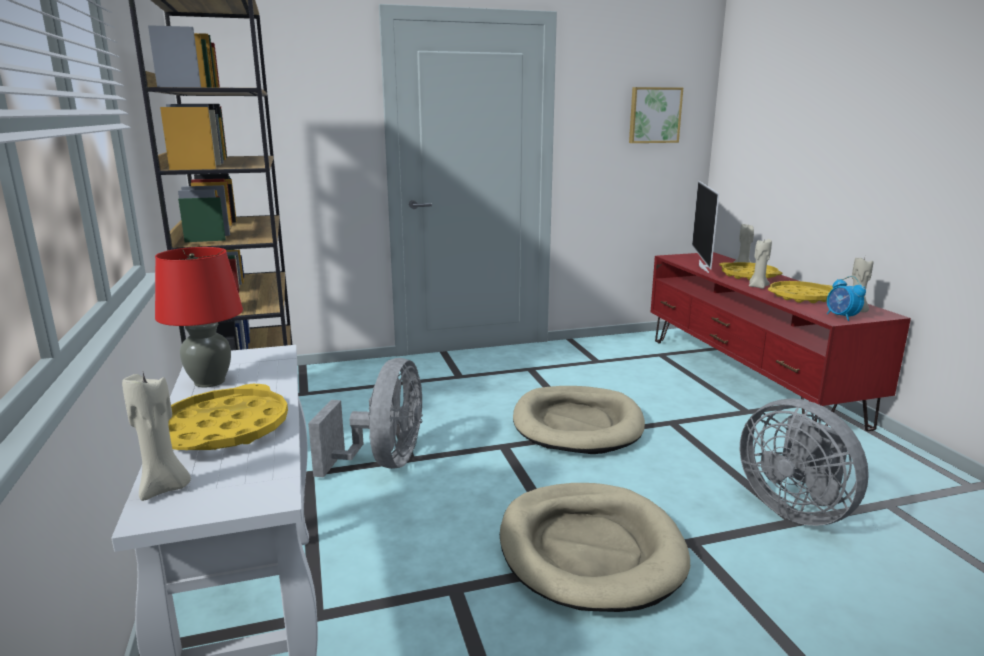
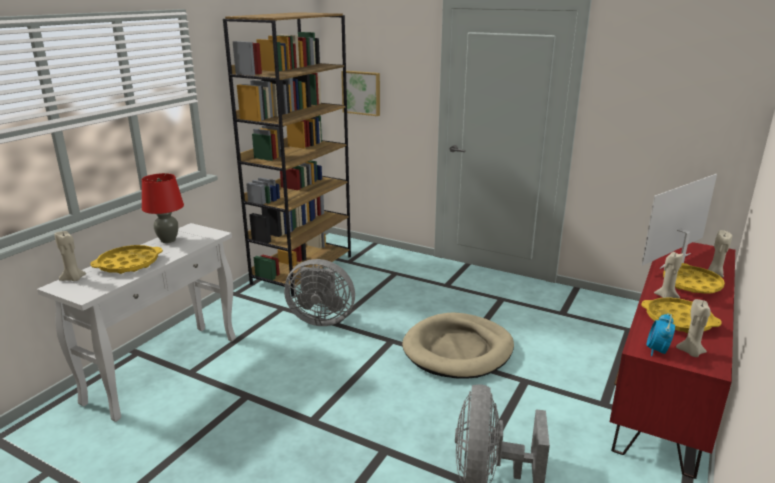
camera: 45 degrees right, 5 degrees up
(384, 462) = (321, 319): grey fan -> grey fan turned 45 degrees clockwise
(590, 550) = (329, 418): beige dog bed -> none
(654, 115) = (691, 99): picture -> picture (362, 92)

